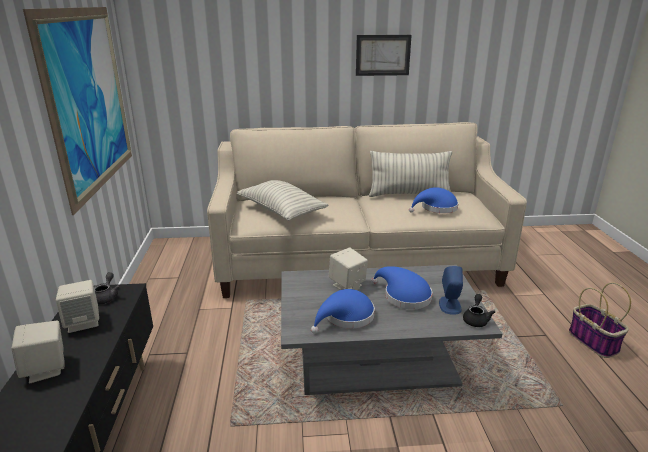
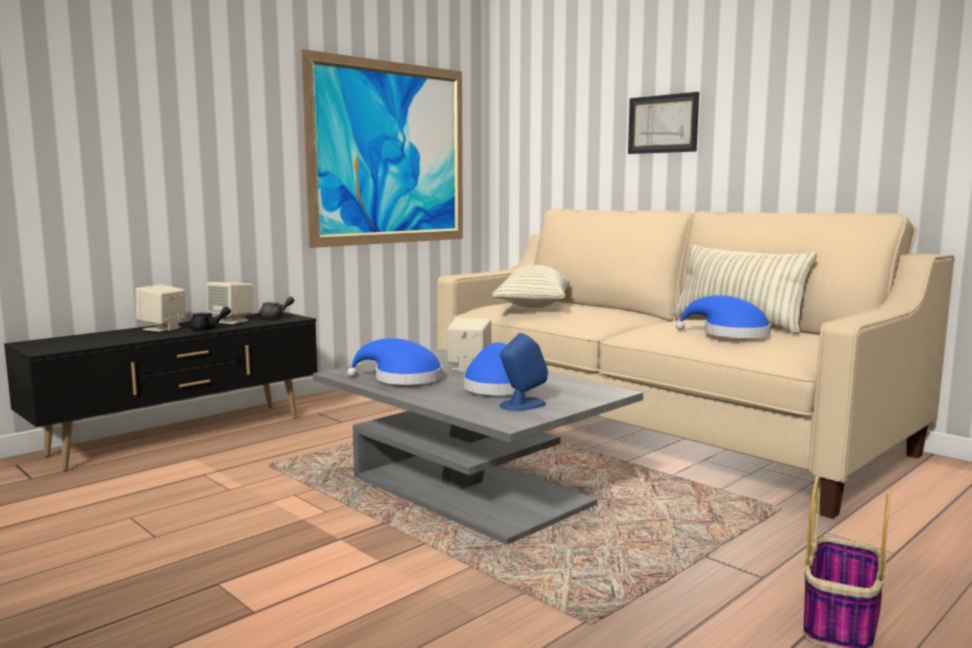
camera: 50 degrees right, 15 degrees down
(383, 55) = (777, 109): picture -> picture (662, 124)
(476, 319) = (516, 418): black teapot -> black teapot (208, 328)

